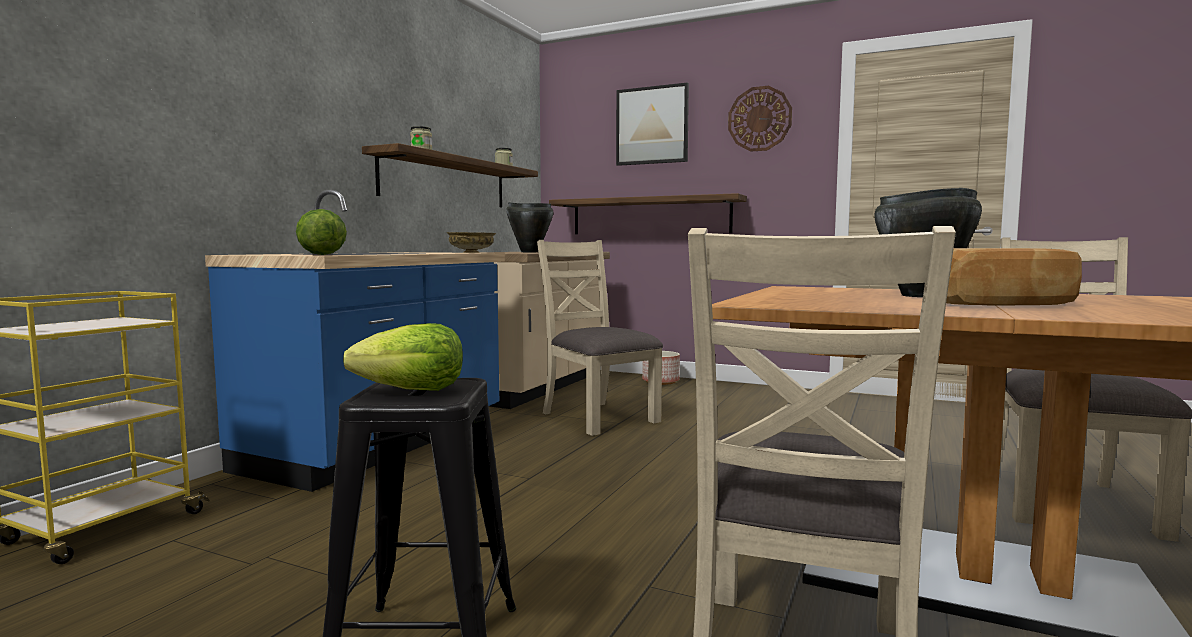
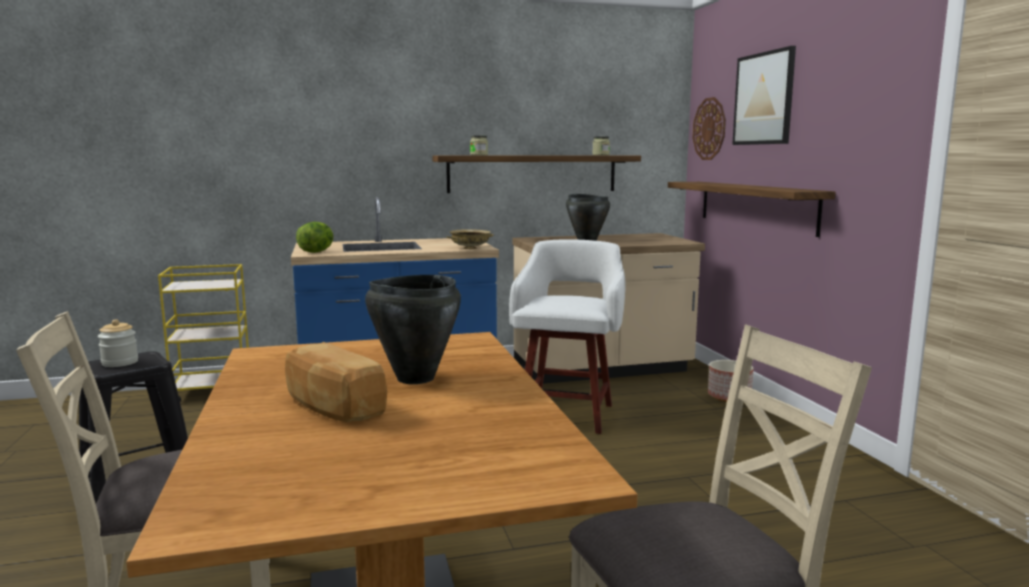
camera: 50 degrees right, 5 degrees up
(412, 391) = (120, 362): lettuce -> jar
(598, 417) = (567, 413): beige chair -> white stool
(759, 119) = (855, 90): wall clock -> wall clock (709, 129)

